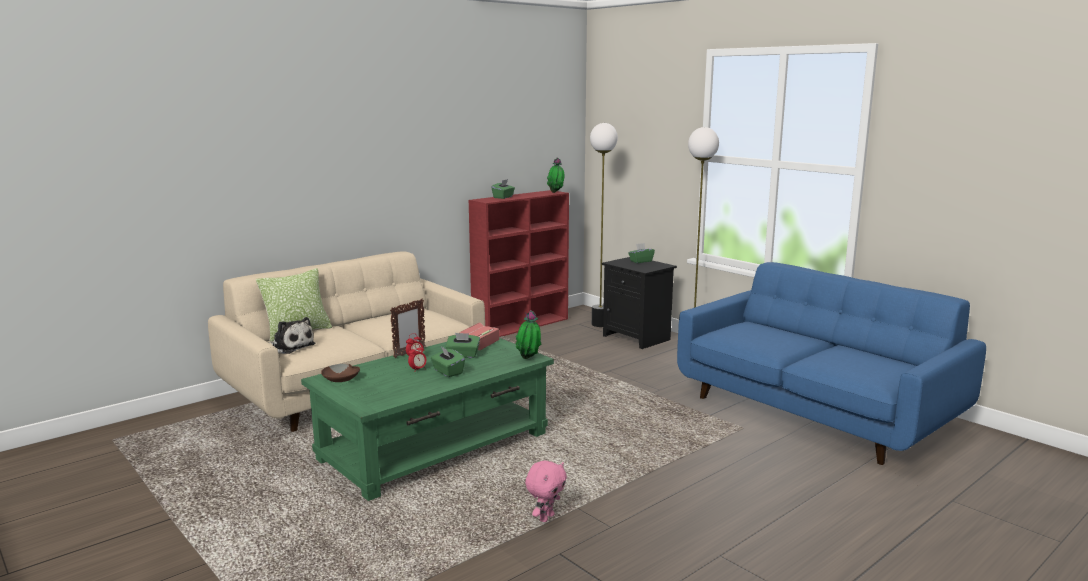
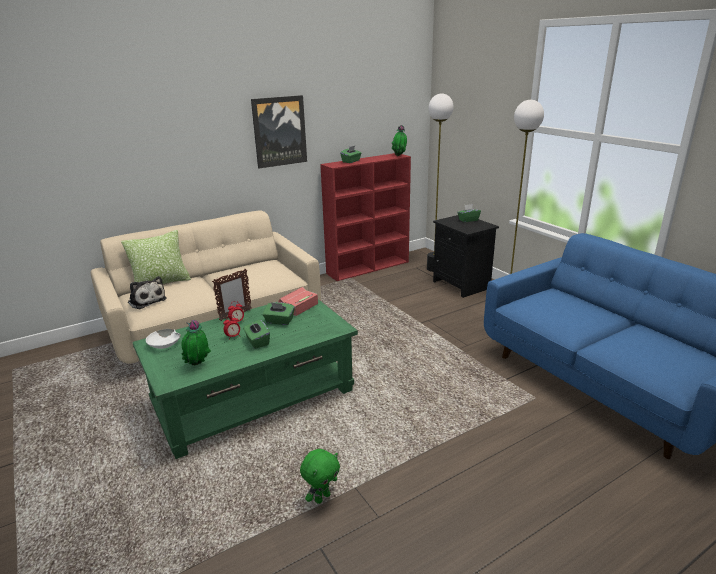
camera: 10 degrees right, 10 degrees up
(341, 378) = (164, 344): brown bowl -> white bowl
(425, 161) = (279, 131): none -> picture
(528, 359) = (335, 329): potted plant -> potted plant (198, 365)
(546, 518) = (322, 497): pink plush toy -> green plush toy

